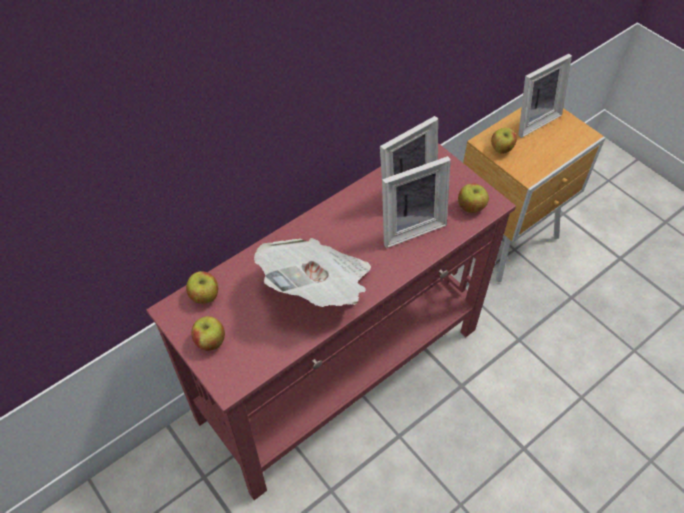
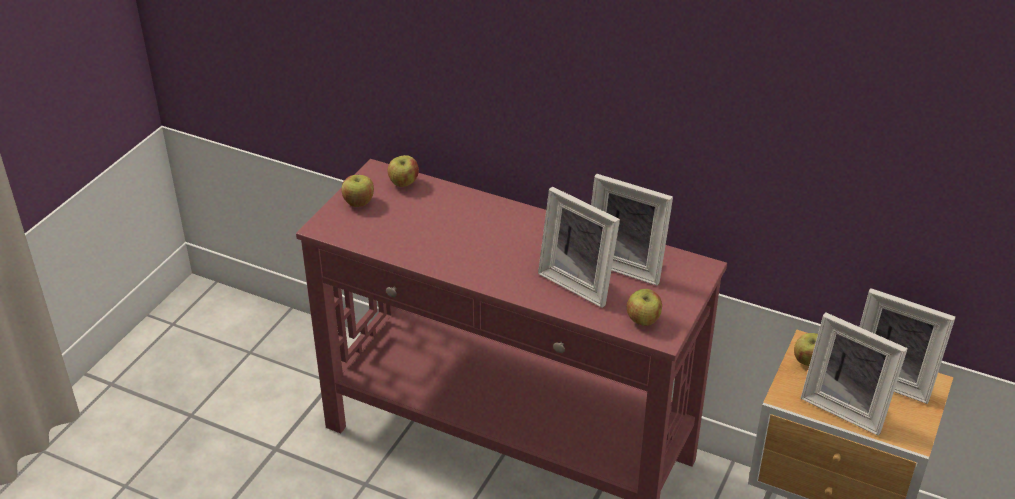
camera: 65 degrees right, 15 degrees down
(318, 287) = (458, 245): newspaper -> none
(548, 151) = (846, 406): none -> picture frame

